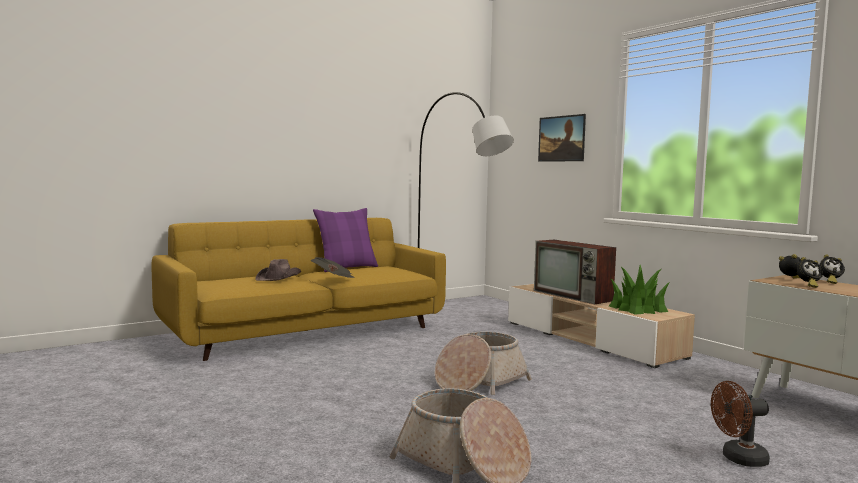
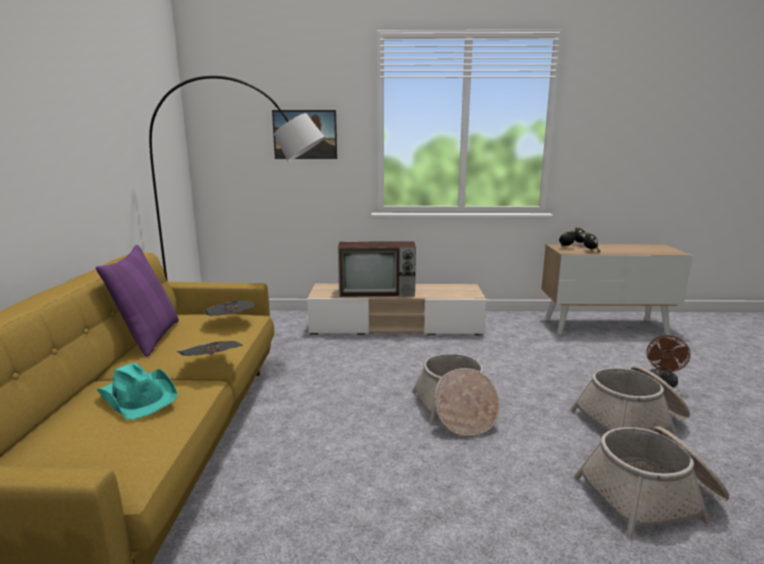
camera: 55 degrees left, 10 degrees up
(279, 277) = (139, 396): brown hat -> turquoise hat
(396, 271) = (230, 322): none -> newspaper
(598, 448) = (631, 421): none -> basket
(638, 308) = (445, 290): potted plant -> none

